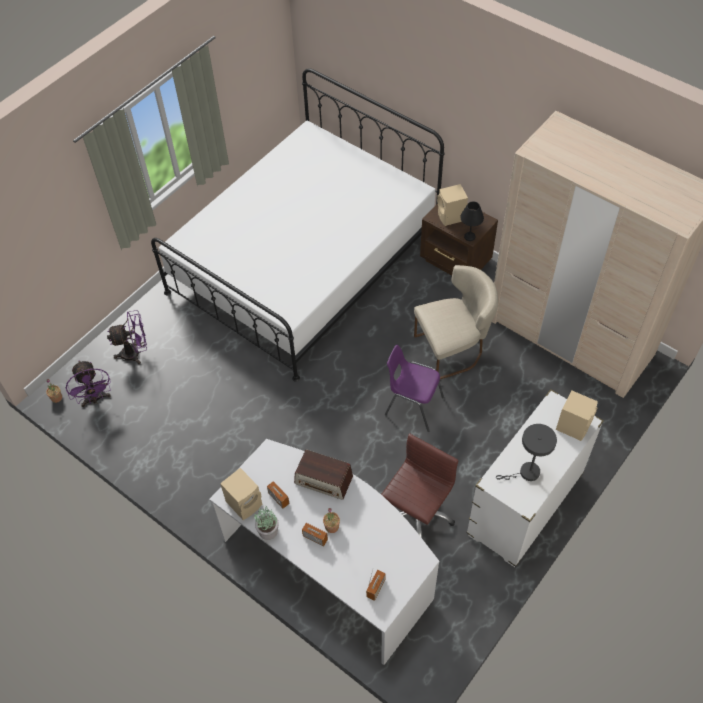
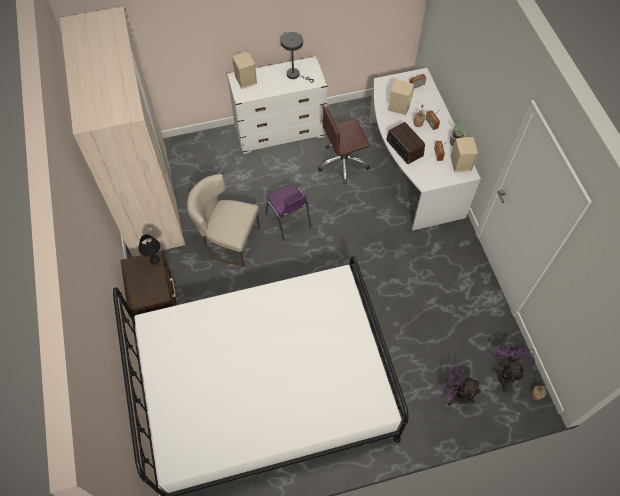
camera: 145 degrees left, 5 degrees up
(451, 217) = (148, 285): beige speaker -> beige speaker (399, 106)

